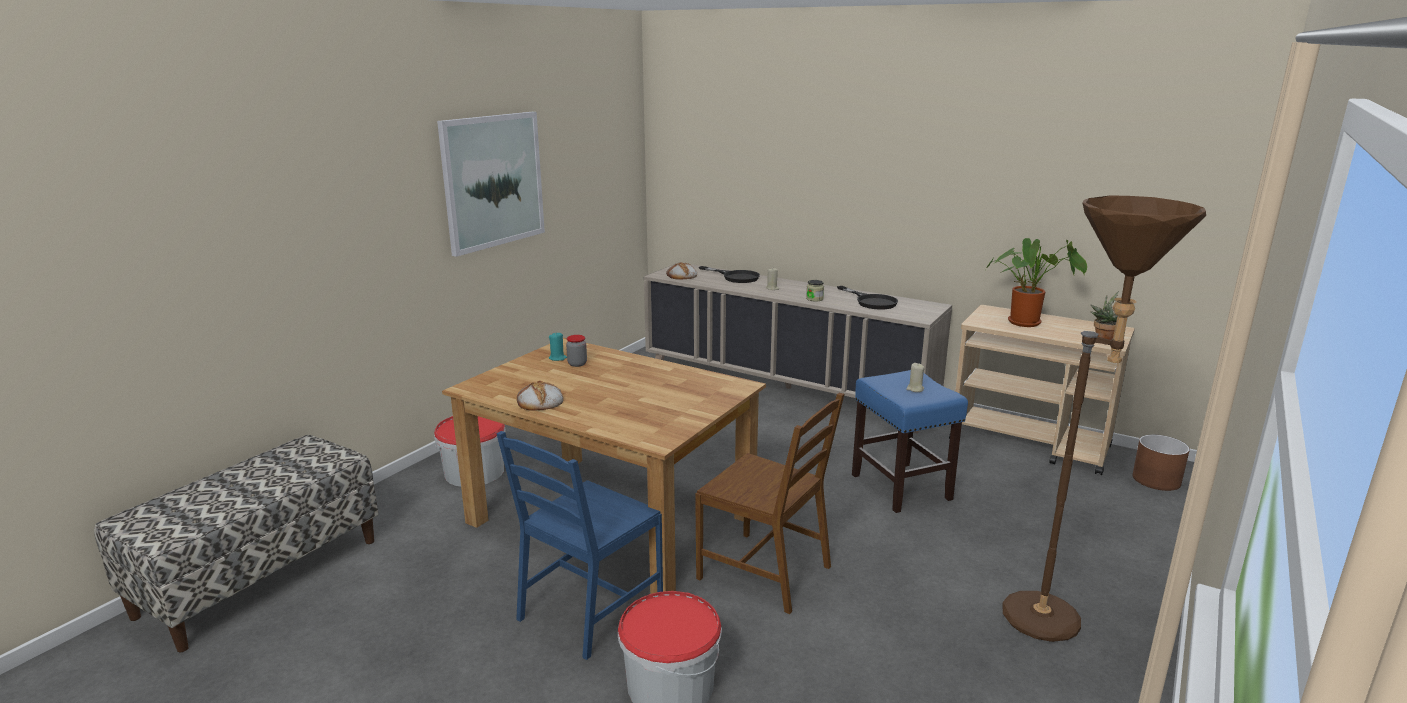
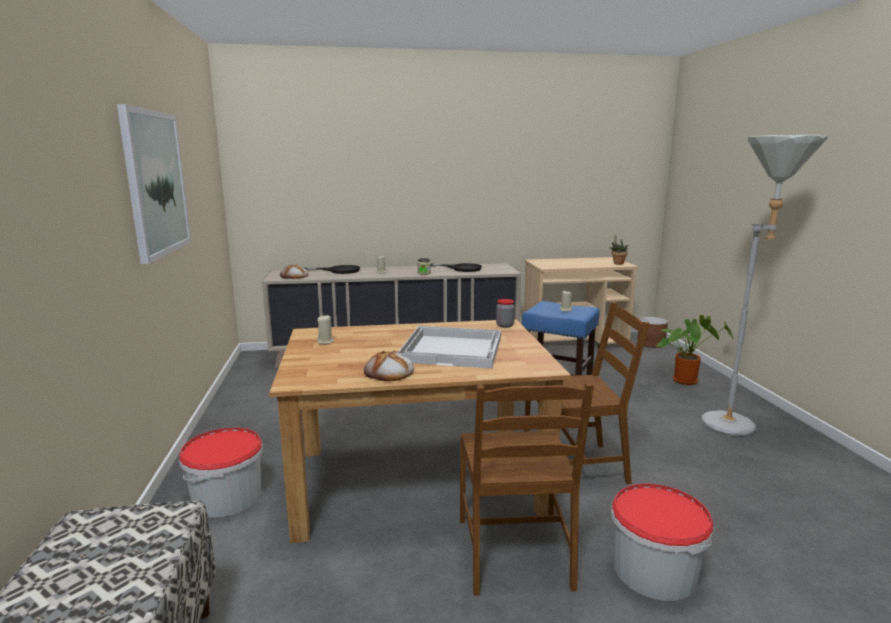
camera: 40 degrees left, 5 degrees down
(557, 358) = (325, 342): turquoise candle -> beige candle
(577, 364) = (353, 341): jar -> jar (504, 325)
(590, 610) = (515, 553): blue chair -> brown chair
(632, 397) = (453, 349): none -> white tray
(1028, 323) = (568, 263): potted plant -> potted plant (686, 380)
(1058, 623) = (737, 424): brown floor lamp -> grey floor lamp

